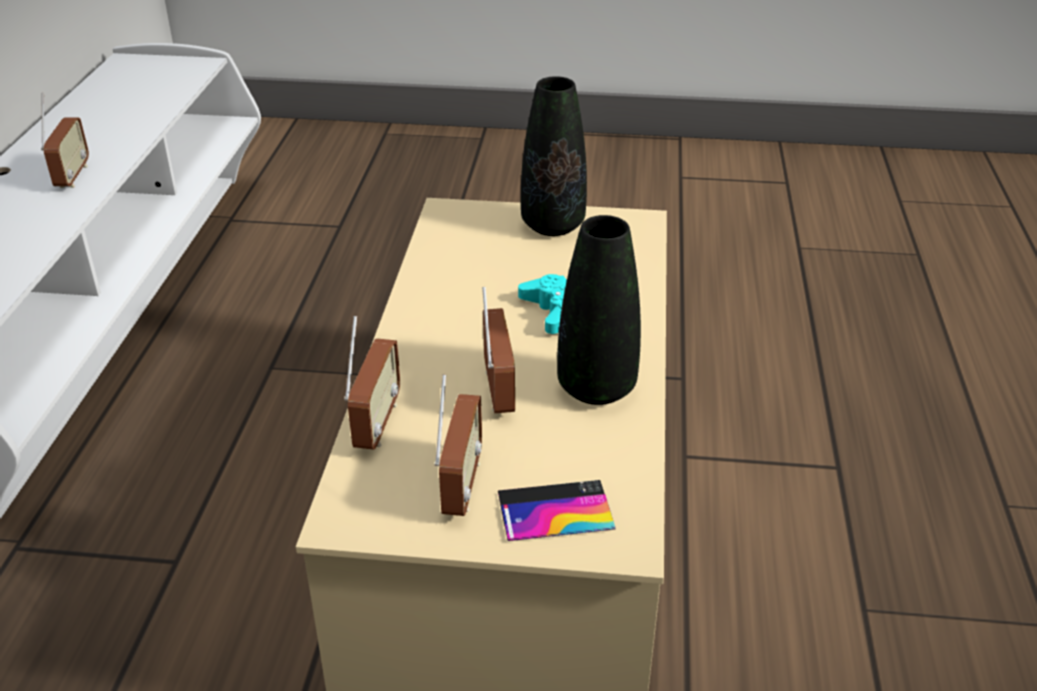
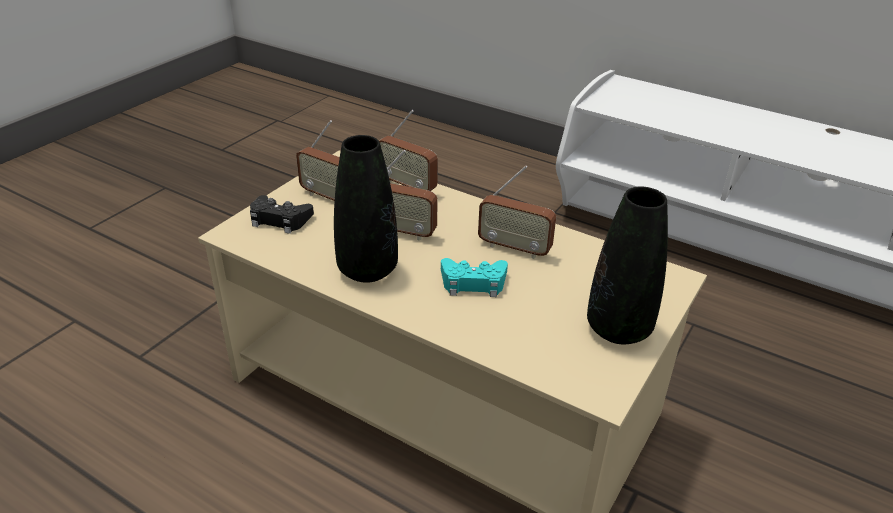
camera: 115 degrees right, 0 degrees up
(72, 177) = (817, 152): radio -> radio (514, 248)
(555, 511) = (280, 219): phone -> black game controller

